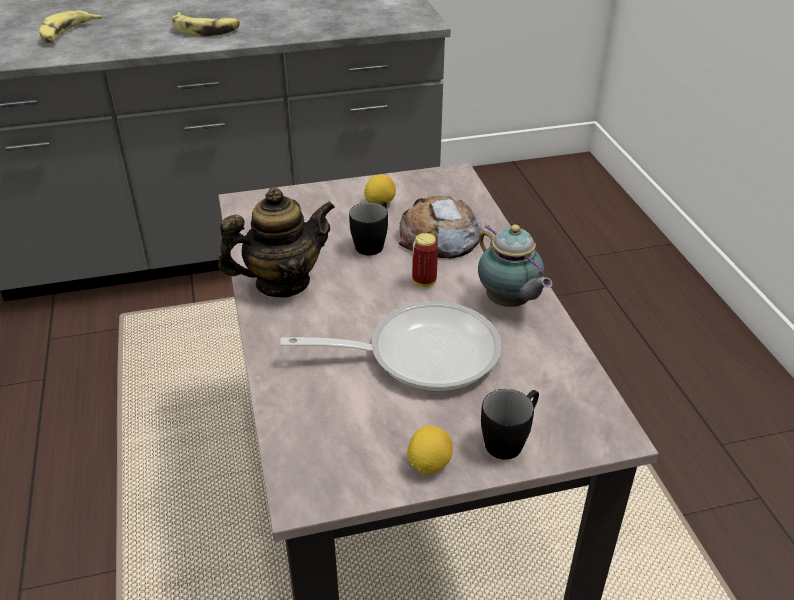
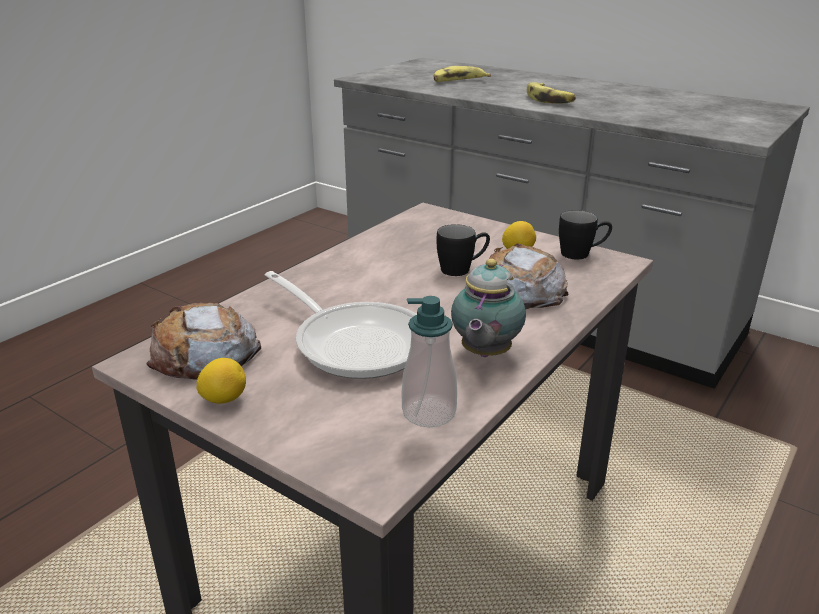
camera: 50 degrees right, 10 degrees down
(282, 283) = (359, 260): teapot -> none
(341, 447) = (205, 354): none -> bread
(424, 281) = (449, 307): can -> none
(510, 440) = (298, 426): black mug -> black mug (582, 254)
(555, 367) = (429, 412): none -> soap dispenser

